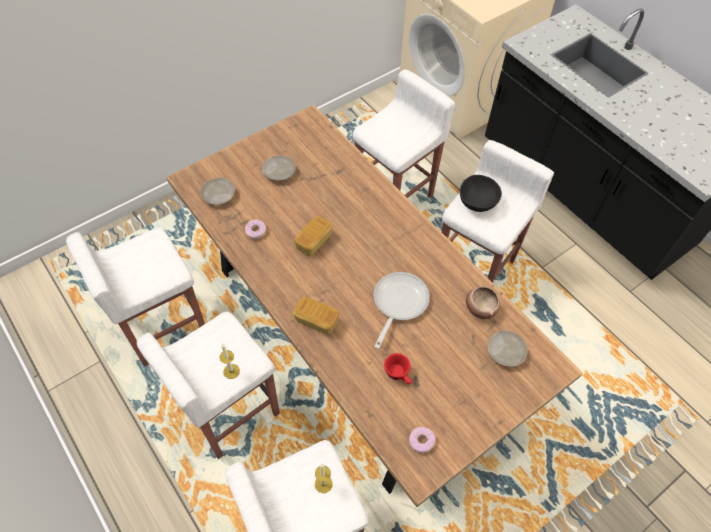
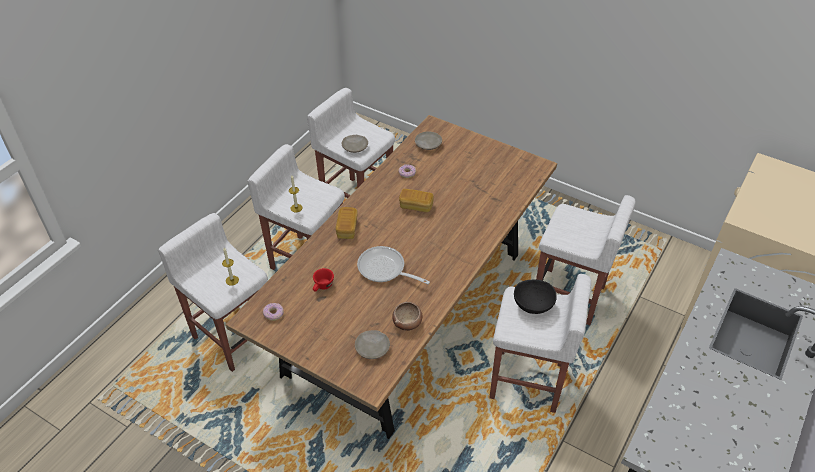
camera: 70 degrees right, 10 degrees down
(279, 172) = (470, 167): beige plate -> beige plate (355, 147)
(398, 303) = (385, 269): frying pan -> frying pan turned 150 degrees counterclockwise

